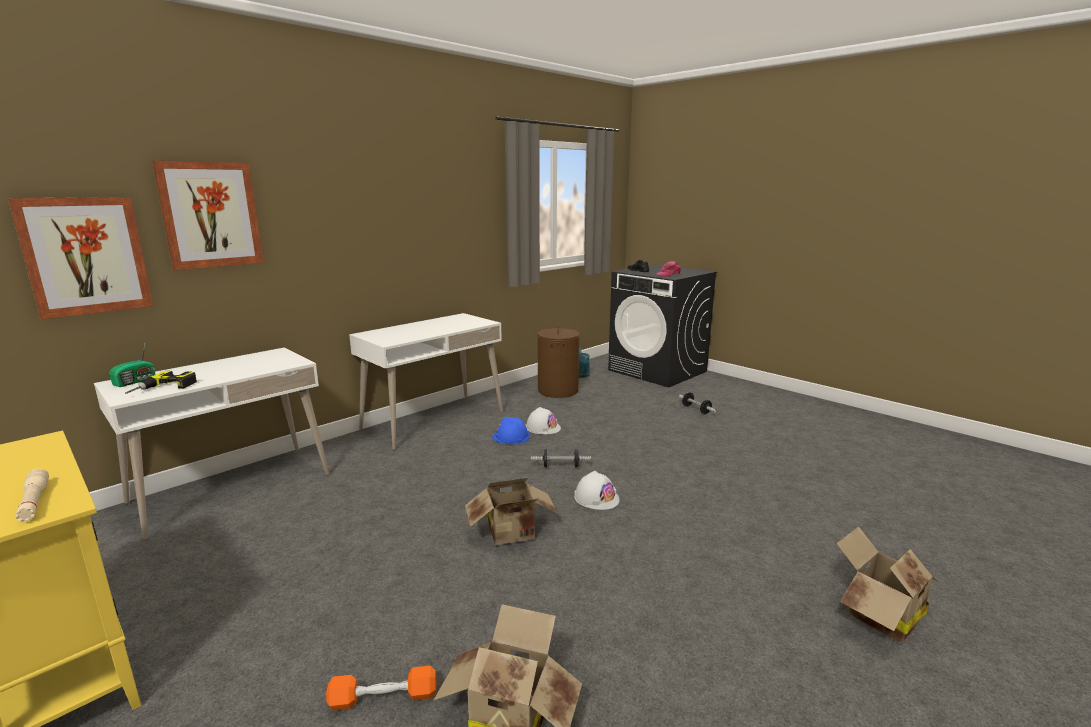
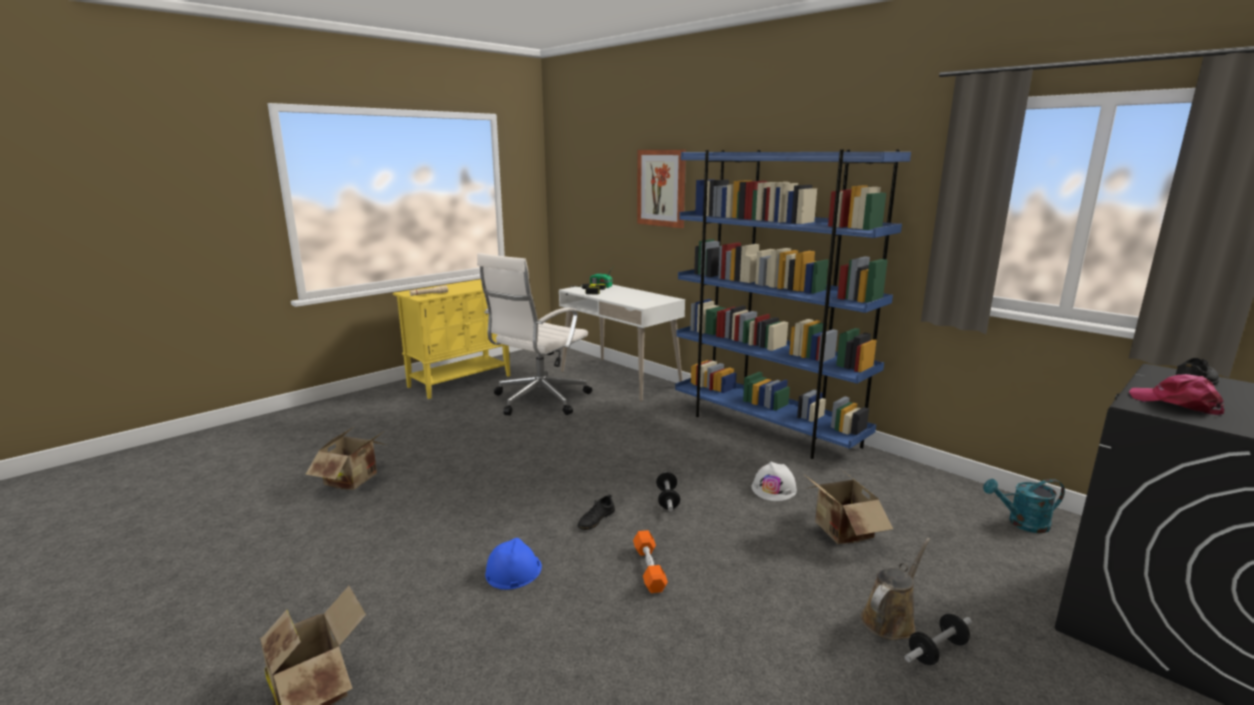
camera: 90 degrees right, 0 degrees up
(86, 256) = (609, 207): picture -> none
(265, 553) = (538, 400): none -> white office chair
(383, 698) = (395, 446): orange dumbbell -> orange dumbbell (649, 569)
(433, 420) = (766, 428): white desk -> blue bookcase
(510, 437) = (737, 469): blue hard hat -> blue hard hat (513, 570)
(513, 535) = (537, 476): cardboard box -> cardboard box (840, 533)
(558, 390) = (924, 501): brown laundry basket -> none
(596, 498) = (596, 519): white hard hat -> black shoe
(677, 415) = (890, 619): none -> brown watering can

